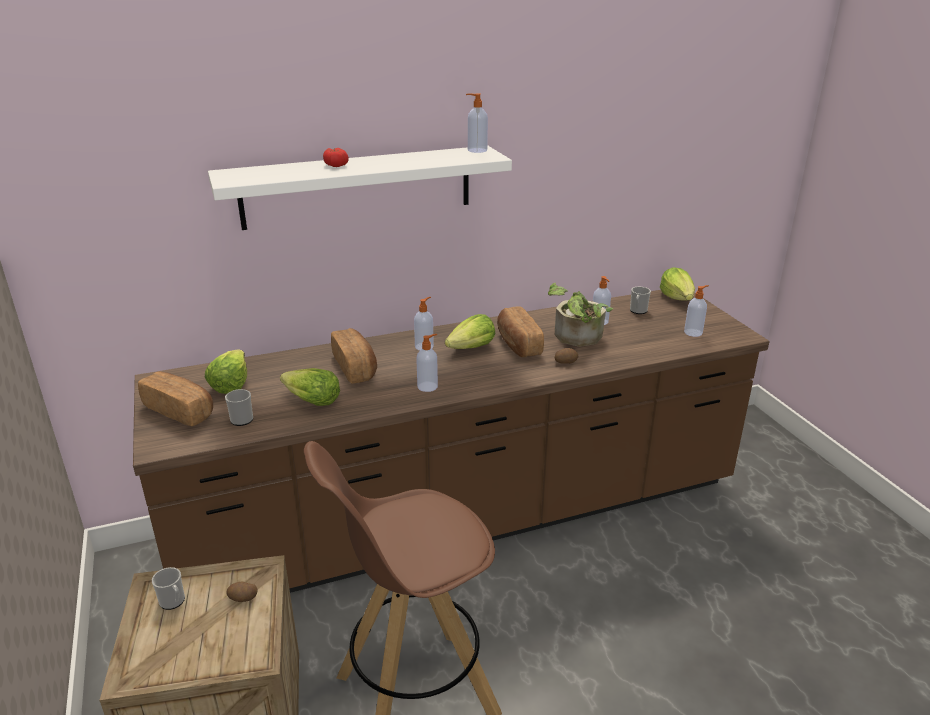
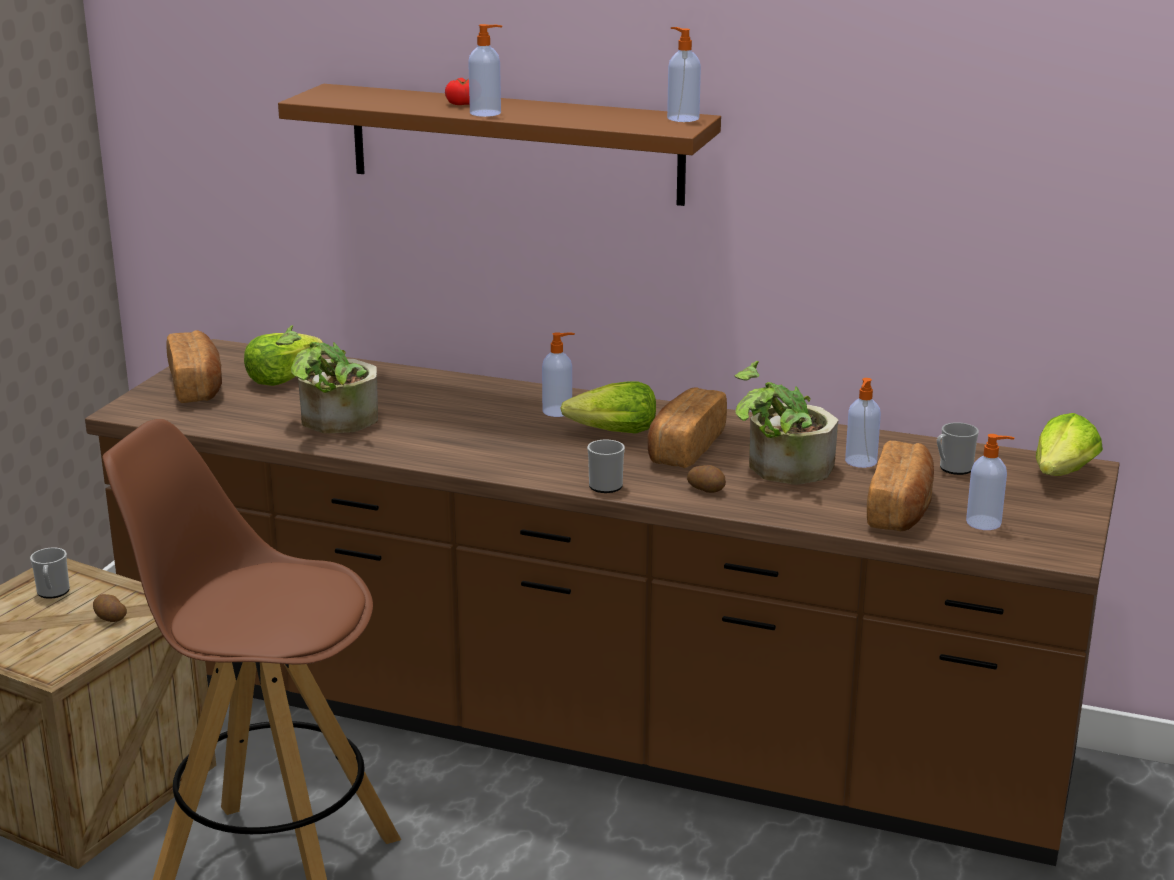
camera: 40 degrees right, 5 degrees down
(241, 418) = (238, 413): mug -> mug (607, 484)
(312, 401) = (332, 422): lettuce -> potted plant
(355, 367) = (437, 406): bread -> bread (900, 509)
(357, 187) = (515, 144): white shelf -> brown shelf
(428, 386) = (481, 453): soap dispenser -> soap dispenser (486, 113)

